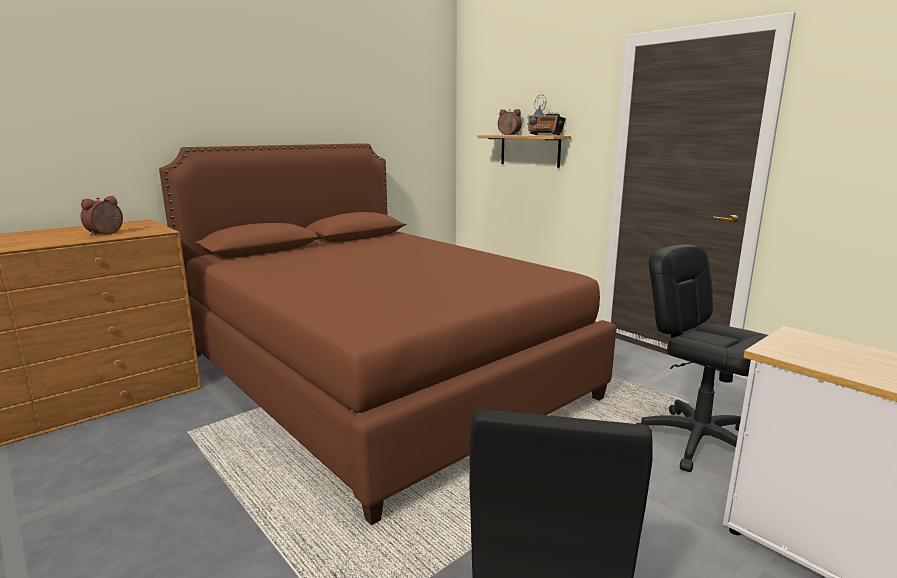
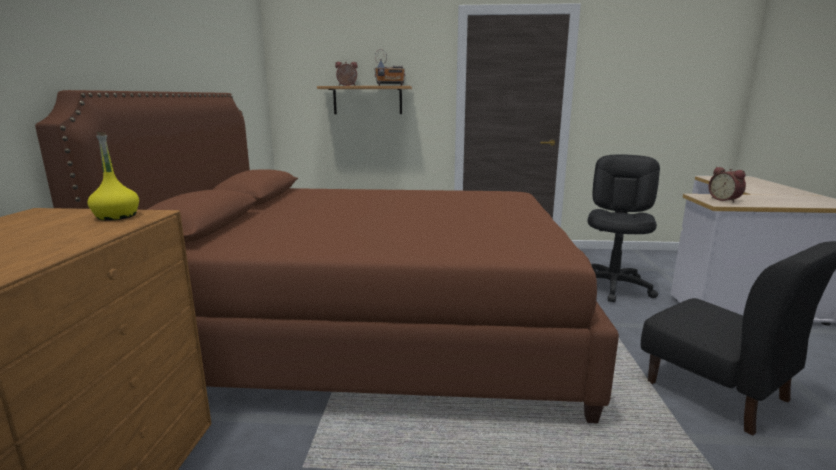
camera: 45 degrees left, 0 degrees up
(106, 234) = (70, 232): alarm clock -> alarm clock (725, 200)
(147, 229) = (116, 216): none -> yellow bottle
(698, 441) = (612, 287): black office chair -> black office chair turned 105 degrees clockwise

